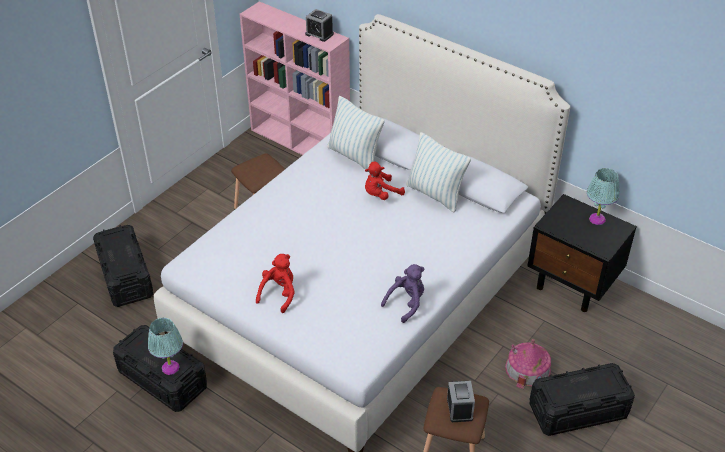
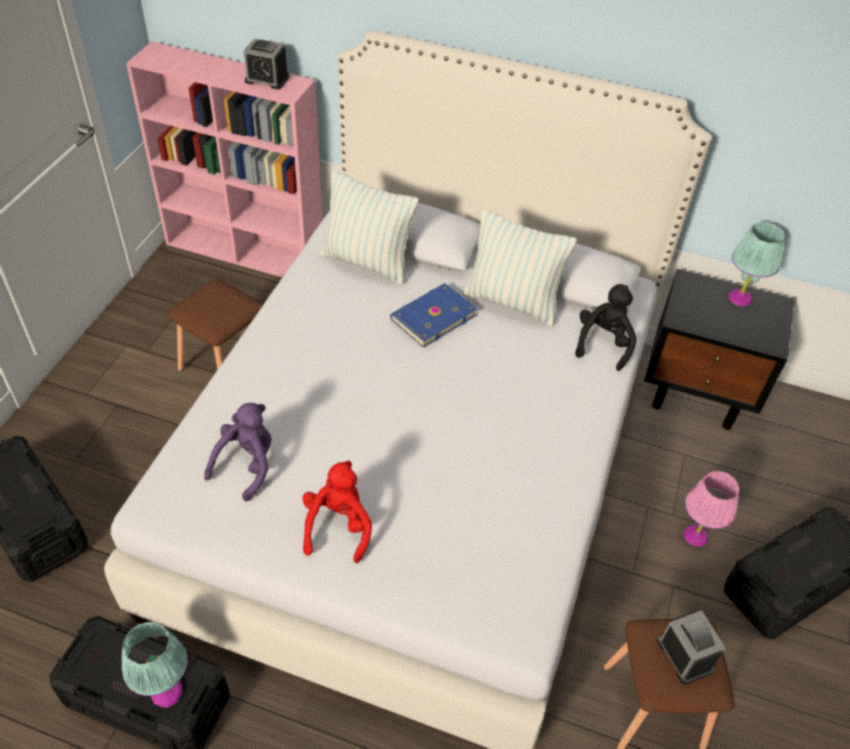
camera: 20 degrees left, 5 degrees up
(381, 194) = (432, 317): red plush toy -> blue book
(406, 303) = (550, 495): purple plush toy -> purple plush toy (247, 465)
(482, 228) = (603, 343): none -> black plush toy
(527, 369) = (696, 535): toy house -> pink table lamp

